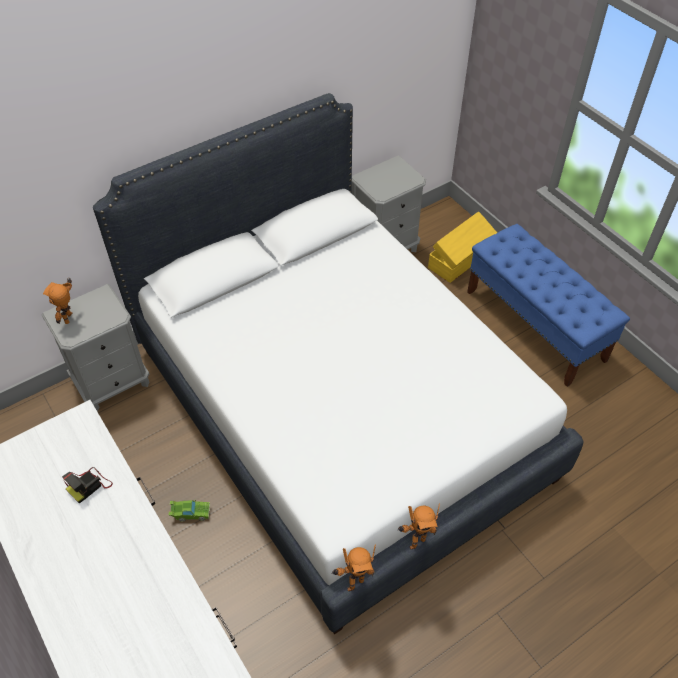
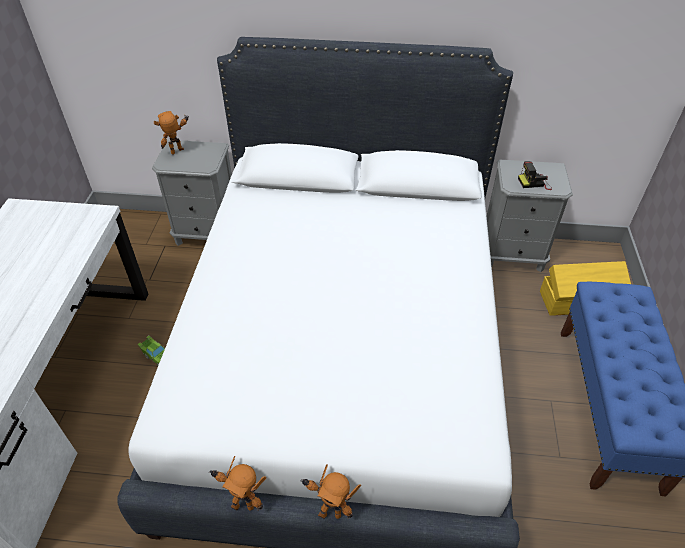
camera: 40 degrees right, 5 degrees down
(89, 485) = (46, 261): camera -> camera (534, 183)
(353, 582) = (155, 495): toy robot -> toy robot (329, 512)

